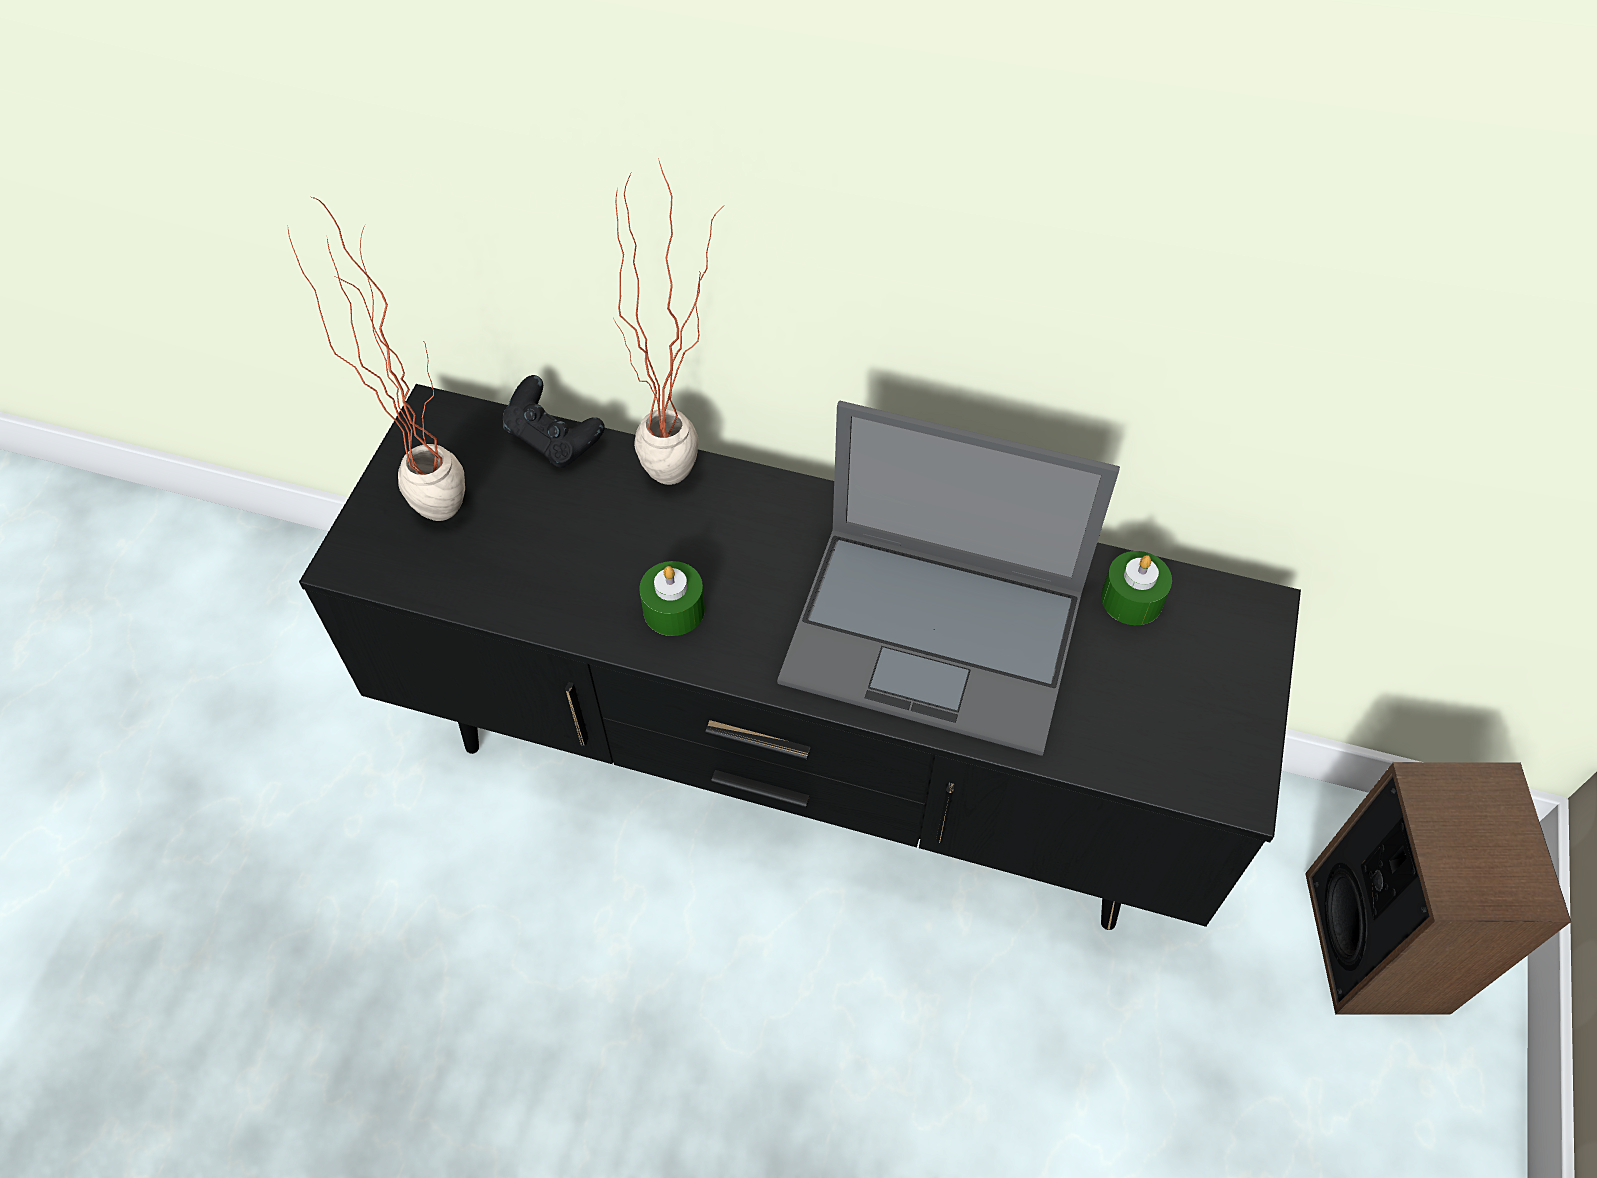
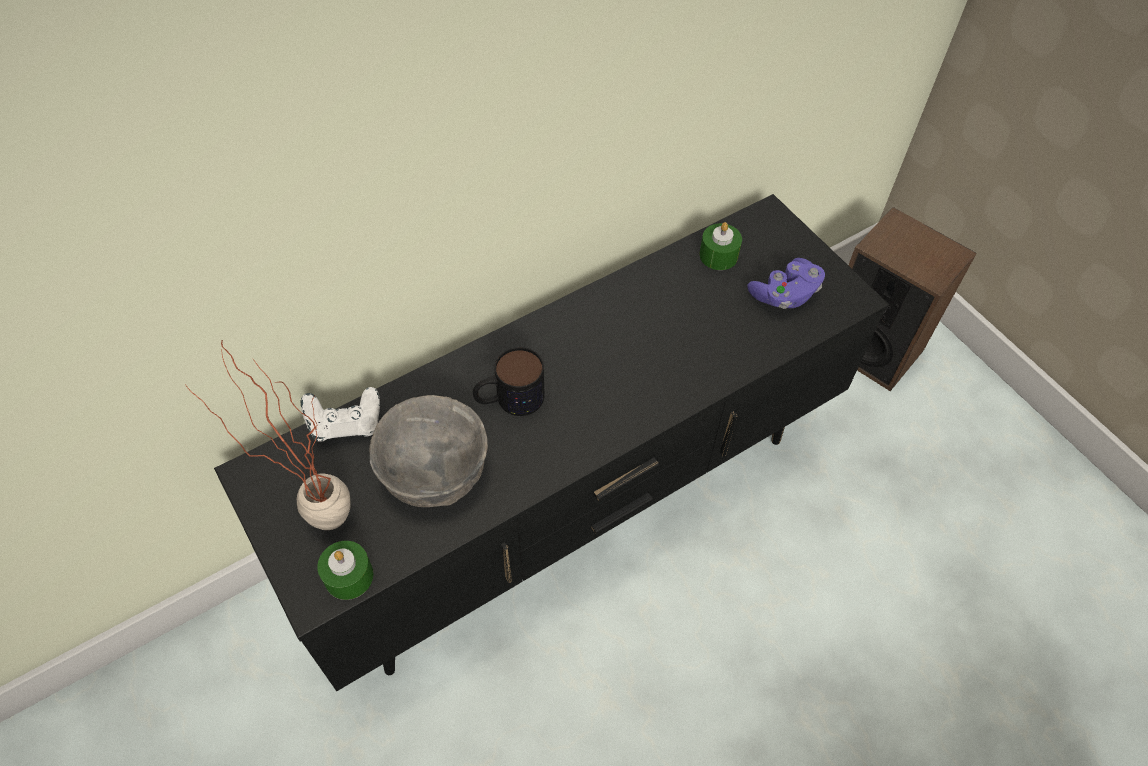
camera: 50 degrees left, 0 degrees up
(554, 440) = (346, 424): black game controller -> white game controller
(570, 551) = (436, 471): none -> grey bowl
(674, 609) = (529, 448): green candle -> green candle (348, 576)
(689, 477) = (447, 378): potted plant -> none
(717, 547) = (509, 399): none -> mug
(937, 636) = (664, 345): laptop -> none
(1152, 708) = (785, 294): none -> purple game controller

